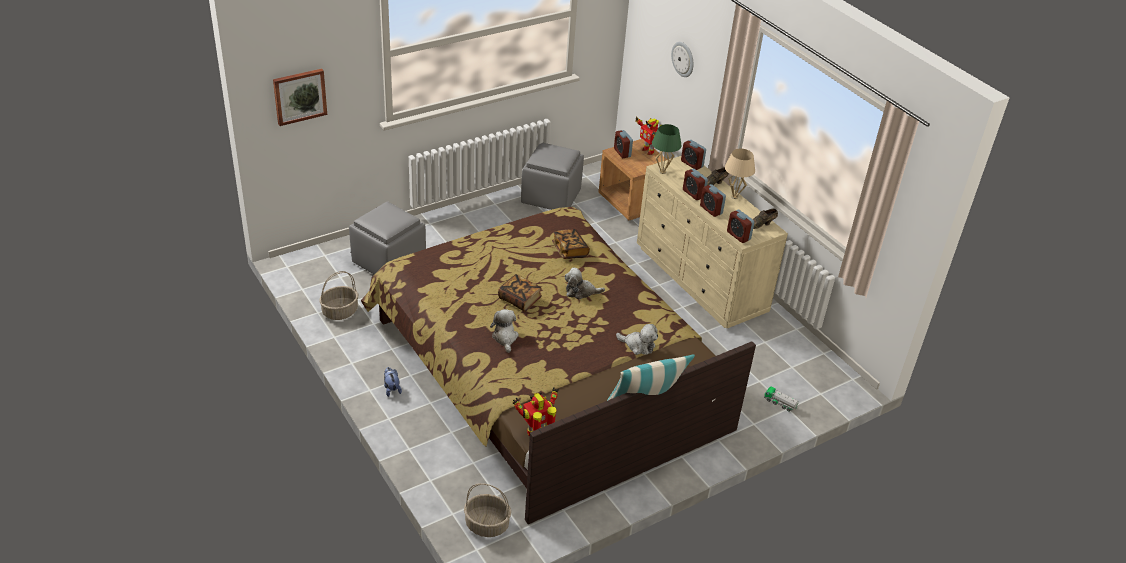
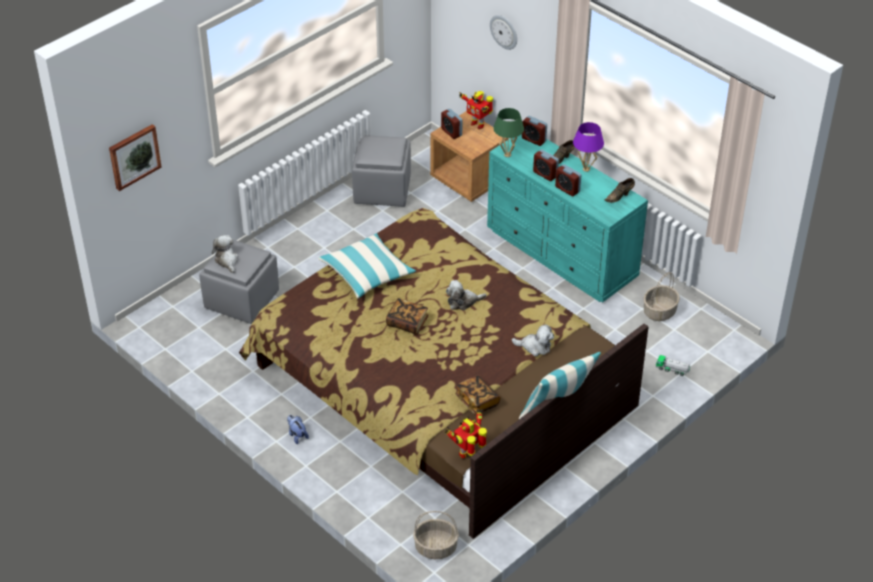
camera: 10 degrees left, 5 degrees up
(340, 311) = (214, 365): basket -> basket (659, 311)
(498, 250) = (367, 273): none -> pillow
(505, 338) = (407, 365): plush toy -> plush toy (227, 260)
(570, 251) = (438, 259): book -> book (477, 401)
(701, 280) = (562, 254): beige dresser -> turquoise dresser
(734, 196) = (586, 169): beige table lamp -> purple table lamp
(738, 236) = (601, 213): alarm clock -> none

